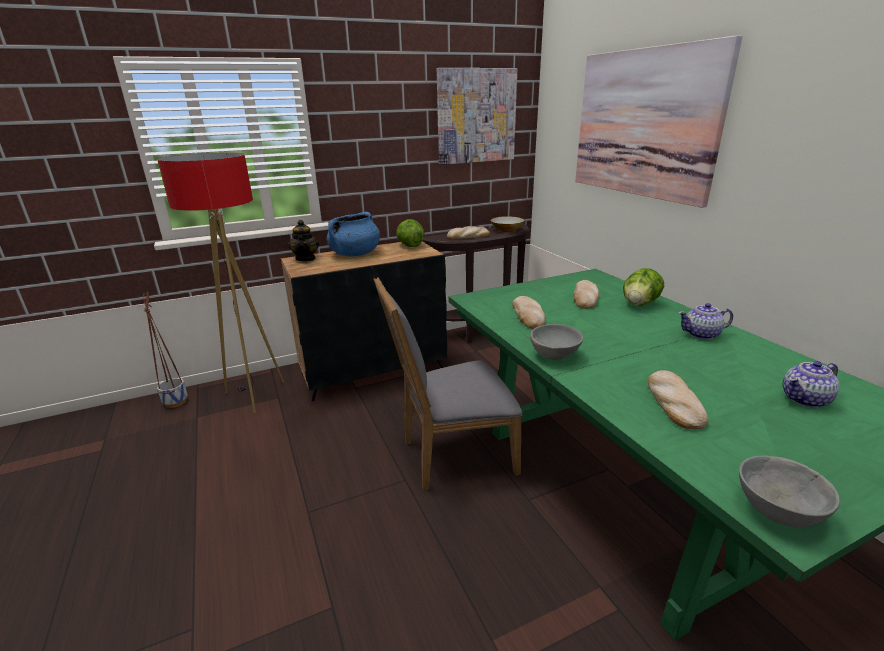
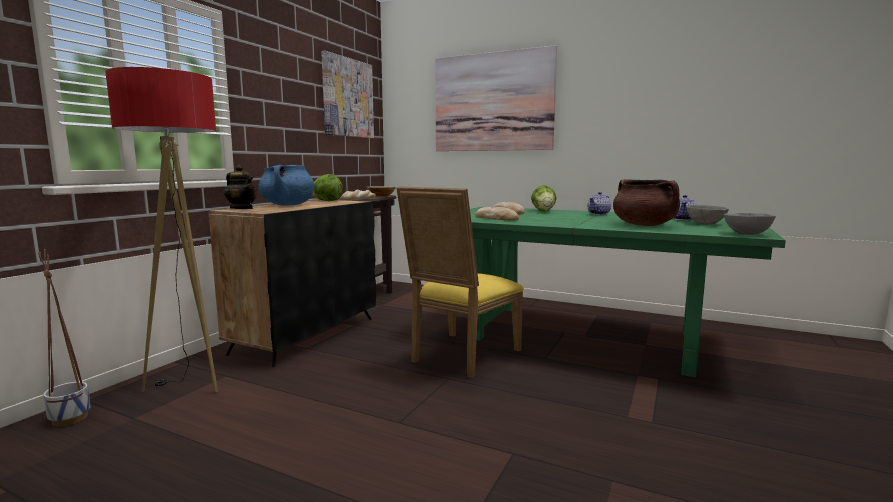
camera: 40 degrees left, 15 degrees down
(451, 455) = (460, 356): grey chair -> yellow chair
(555, 356) = (555, 224): grey bowl -> grey bowl (706, 224)
(673, 402) = (644, 225): bread -> brown cooking pot

